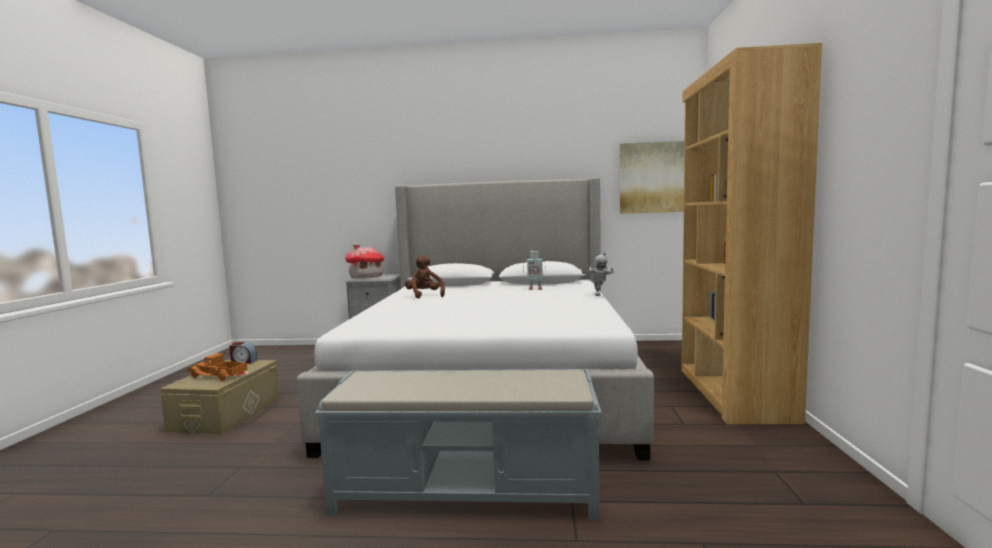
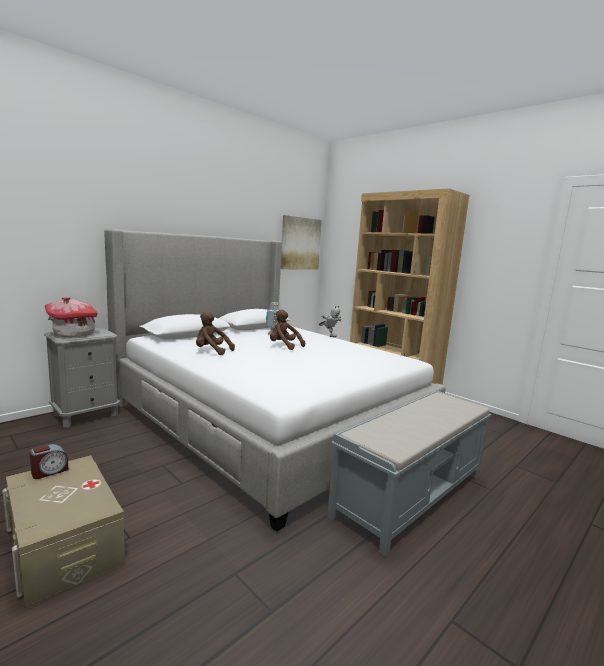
camera: 50 degrees left, 5 degrees up
(218, 376) = (67, 498): toy truck -> none
(503, 298) = (284, 346): none -> brown plush toy

